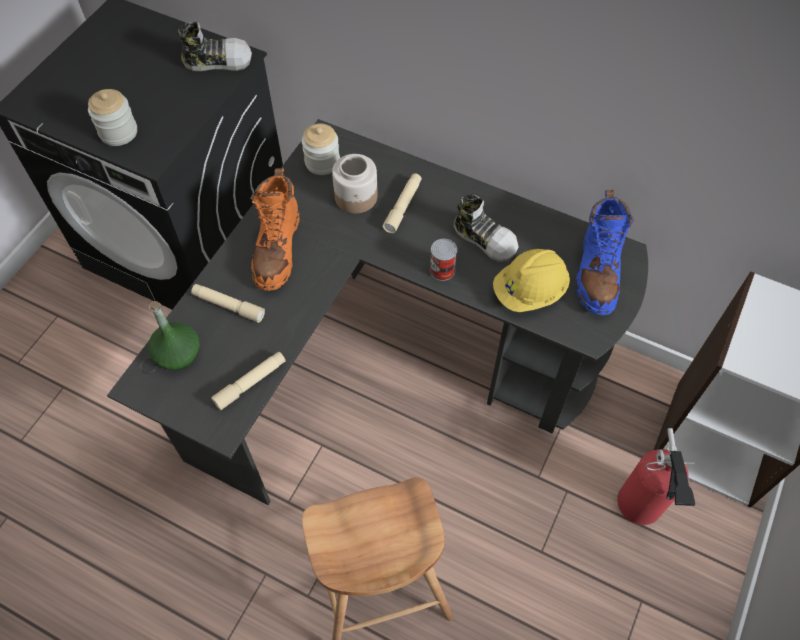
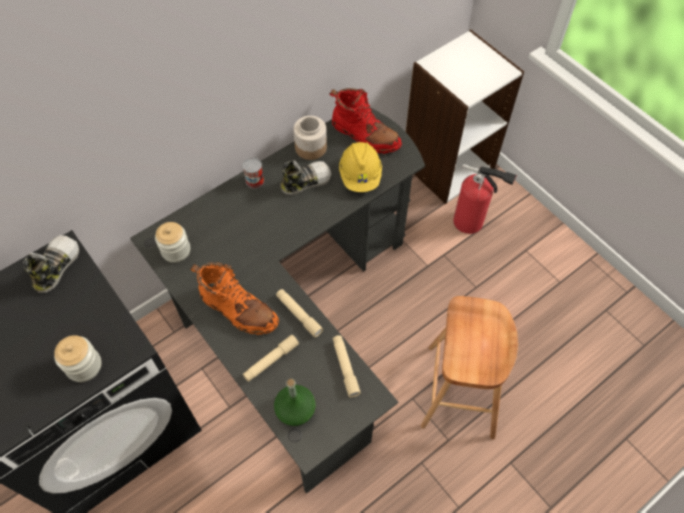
camera: 65 degrees left, 0 degrees up
(356, 197) = (223, 241): jar -> jar (311, 147)
(403, 206) = (249, 216): beige flashlight -> beige flashlight (299, 315)
(442, 270) = (316, 215): can -> can (254, 181)
(597, 272) = (365, 135): blue boot -> red boot

